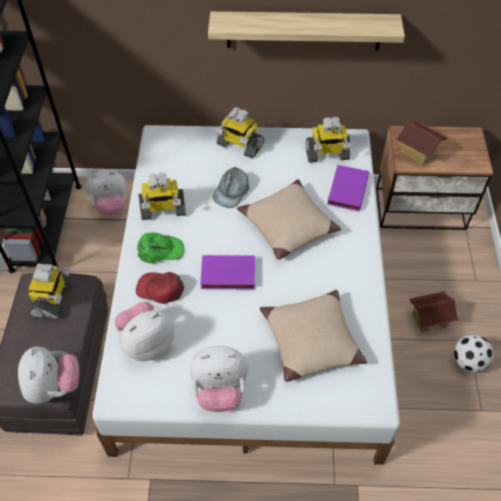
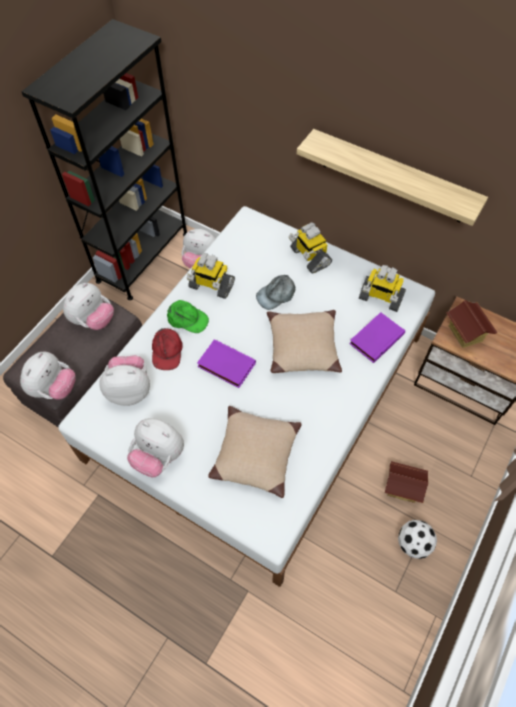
camera: 30 degrees right, 5 degrees up
(52, 299) = (93, 320): toy robot -> plush toy
(160, 289) = (167, 351): red cap -> red cap turned 135 degrees counterclockwise

